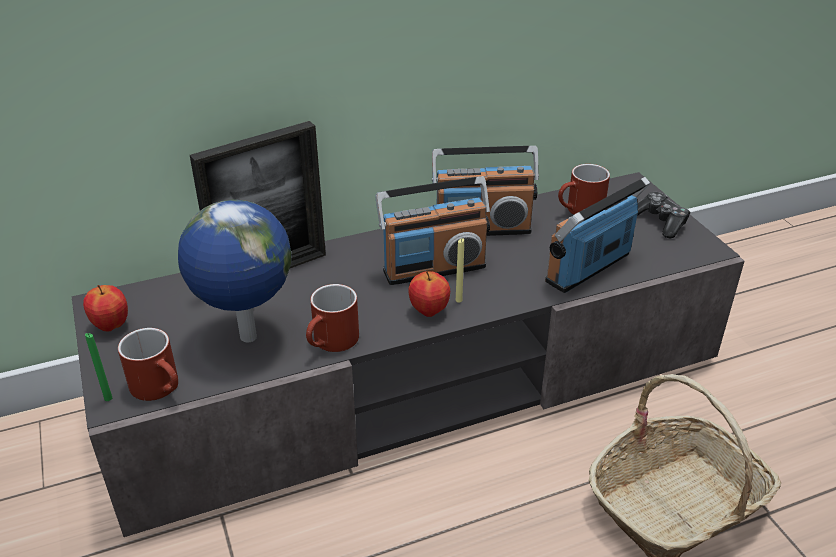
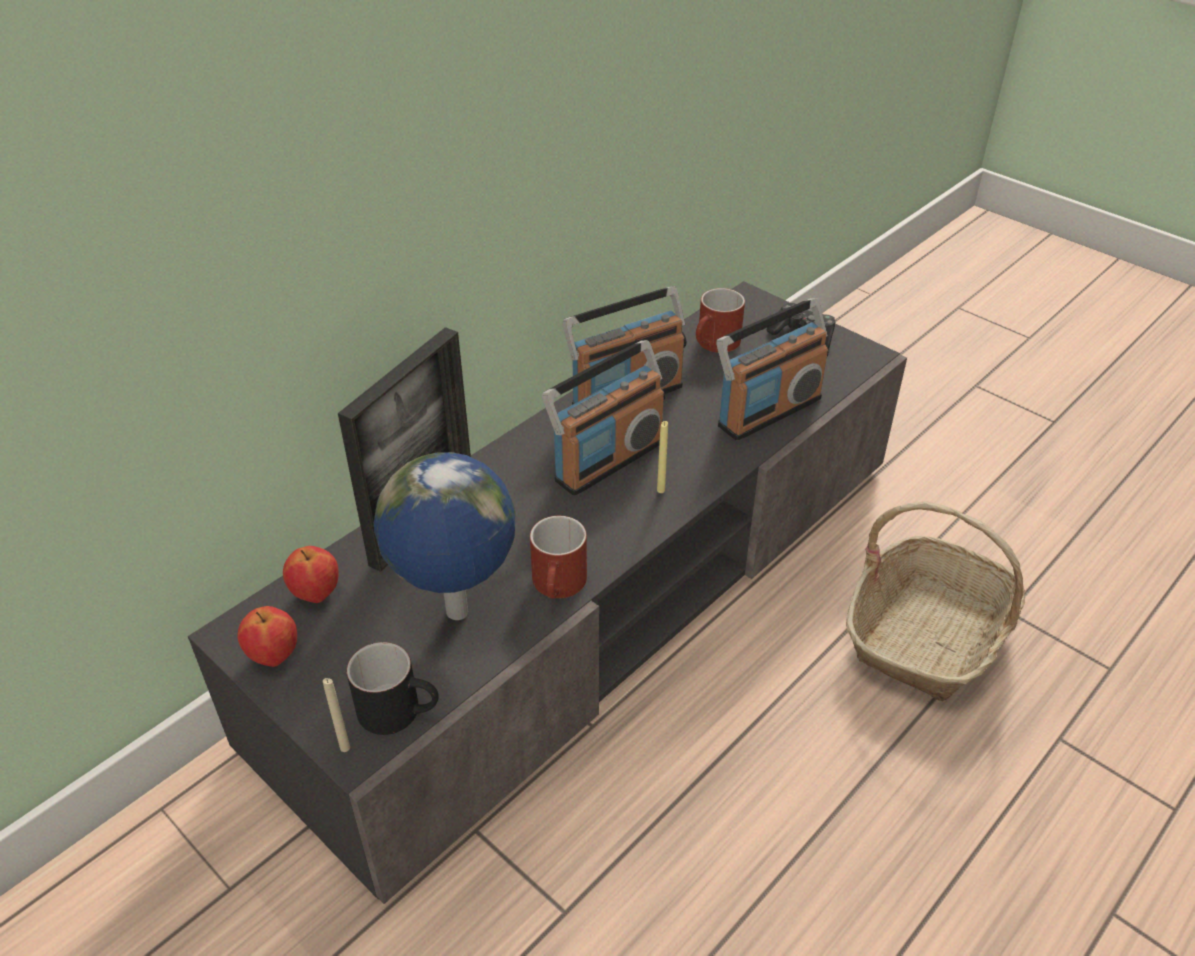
camera: 25 degrees left, 5 degrees up
(108, 398) = (345, 748): green candle -> beige candle
(161, 387) = (401, 710): red mug -> black mug
(429, 311) = (638, 514): apple -> apple (316, 594)
(589, 268) = (768, 411): radio -> radio turned 150 degrees counterclockwise

